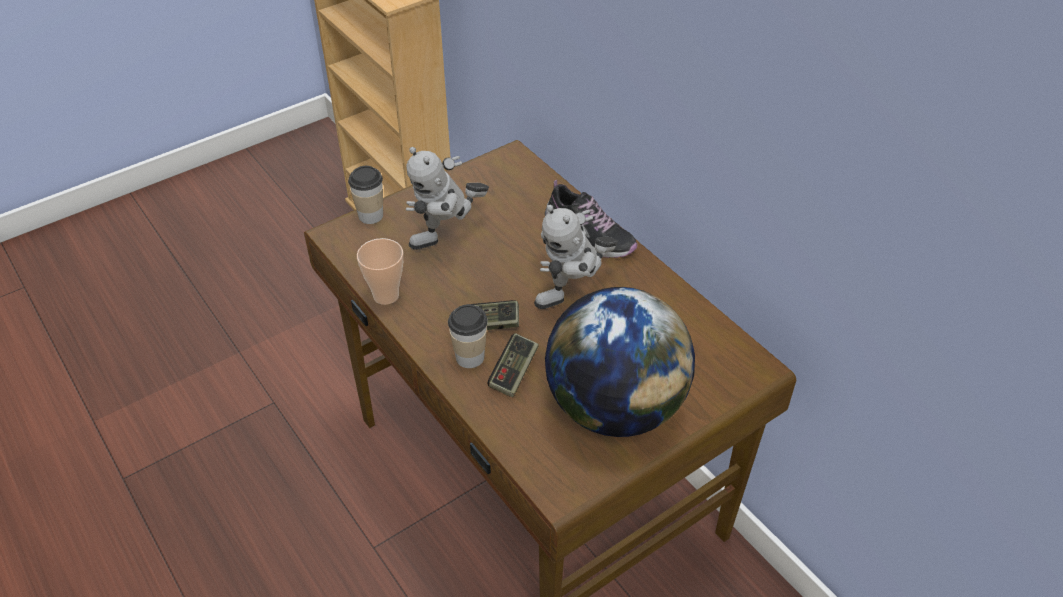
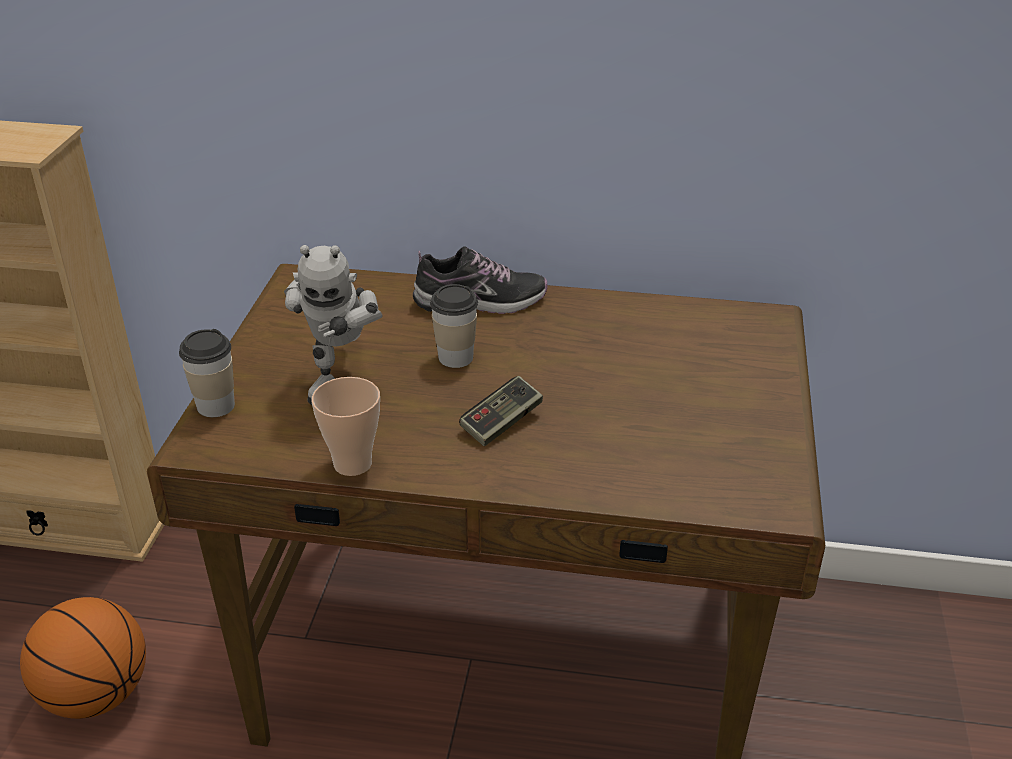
camera: 45 degrees left, 10 degrees down
(327, 340) = (96, 695): none -> basketball
(470, 357) = (527, 460): cup -> cup (455, 357)
(514, 372) = (589, 445): game controller -> none
(573, 296) = (543, 355): toy robot -> none
(614, 407) = (715, 414): globe -> none

